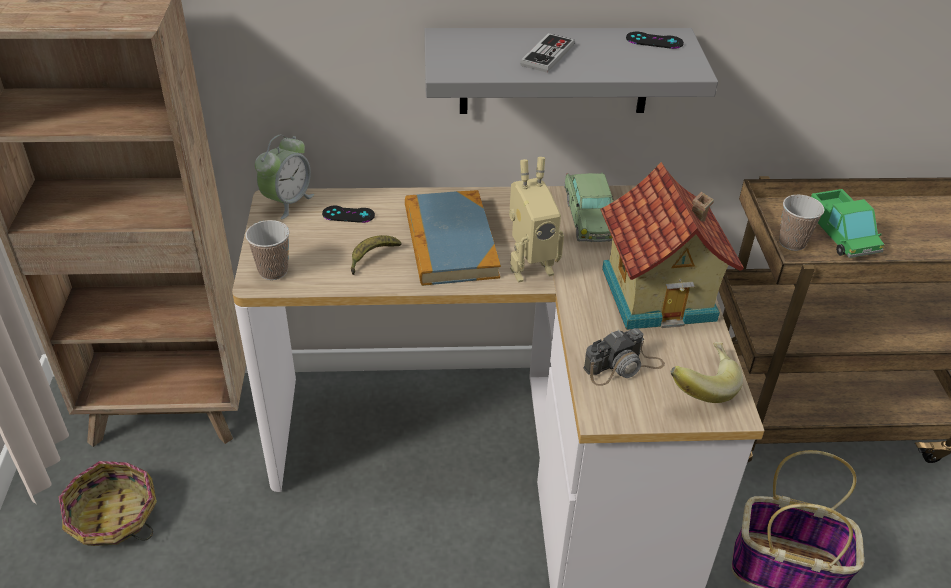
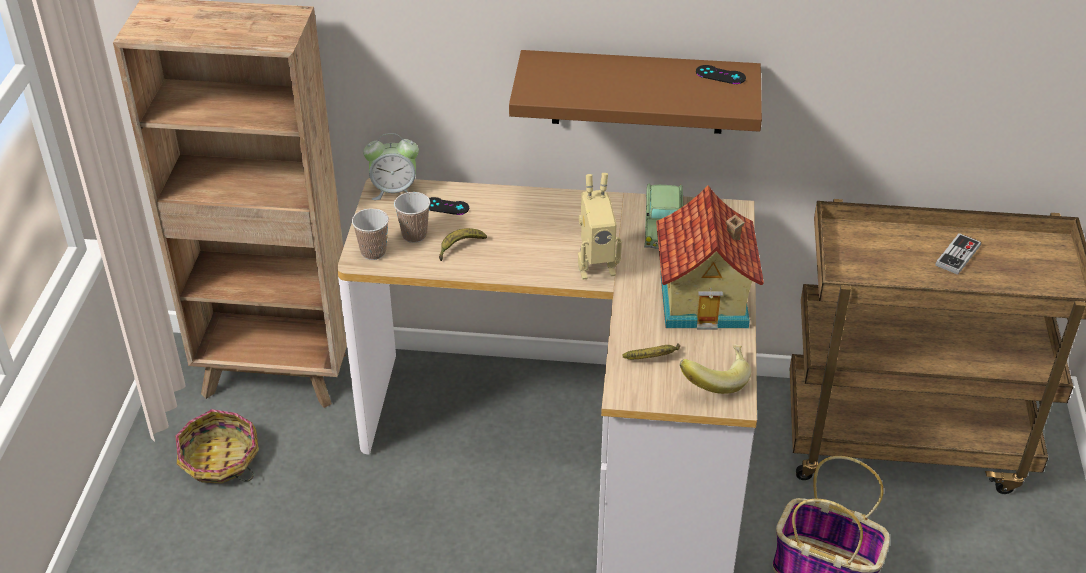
camera: 10 degrees right, 0 degrees up
(287, 202) = (394, 191): alarm clock -> alarm clock turned 45 degrees clockwise
(450, 242) = (531, 238): book -> none
(547, 55) = (620, 84): game controller -> game controller (957, 255)
(555, 71) = (638, 92): grey shelf -> brown shelf
(623, 366) = (653, 358): camera -> banana
(792, 242) = (847, 264): cup -> cup (414, 235)
(841, 235) = (897, 261): toy truck -> none

